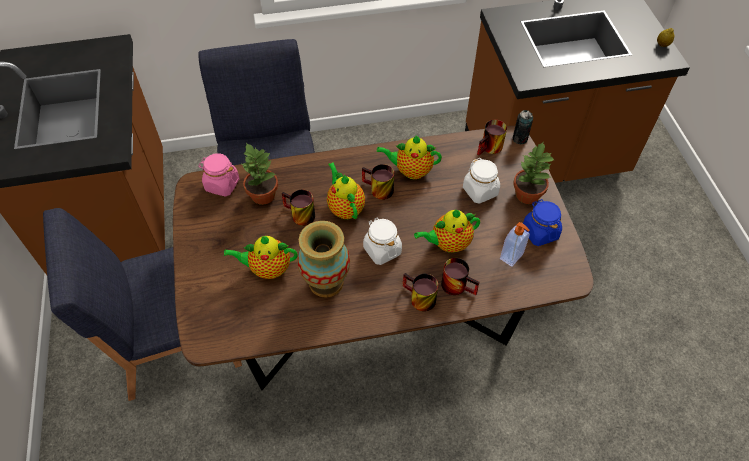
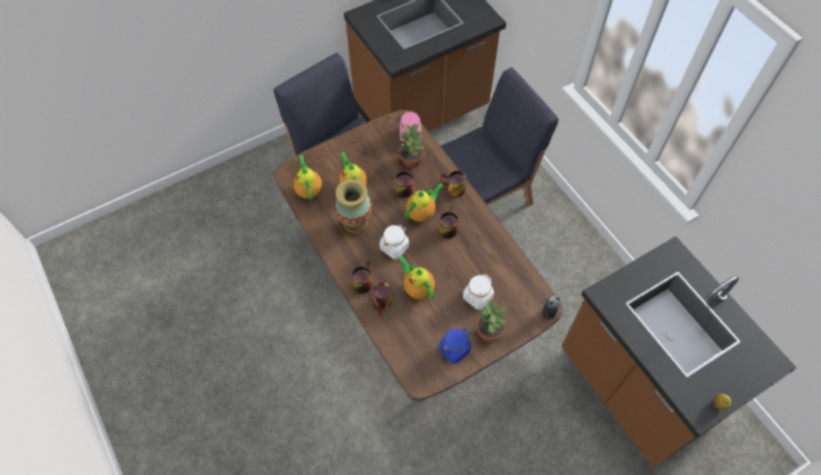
camera: 70 degrees right, 5 degrees up
(411, 171) = (476, 244): teapot -> teapot (308, 189)
(490, 149) = (526, 294): mug -> mug (452, 189)
(512, 257) = (423, 334): soap dispenser -> none

